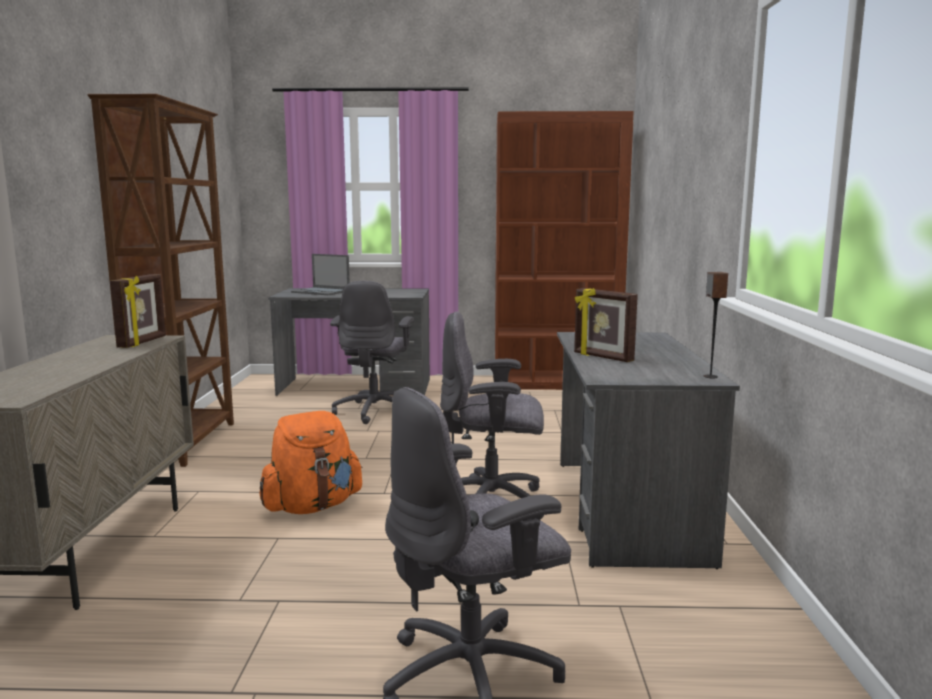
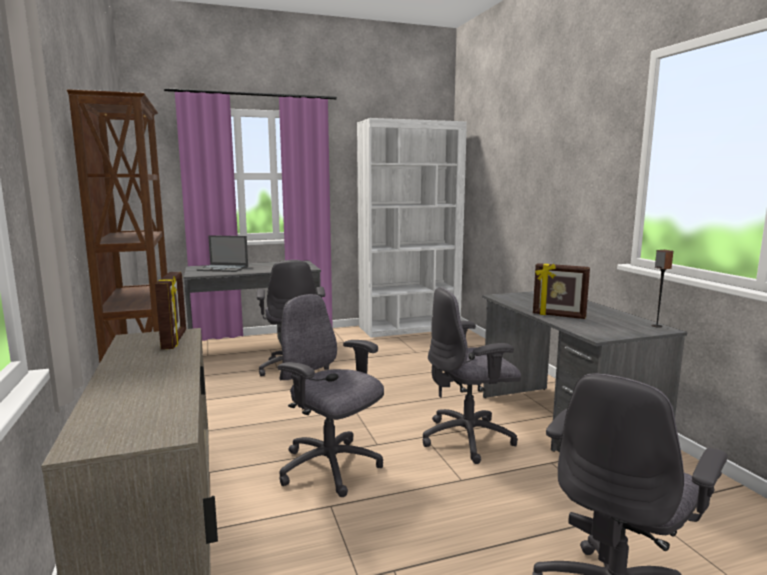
camera: 20 degrees left, 0 degrees up
(312, 506) = (330, 468): orange backpack -> grey office chair
(556, 383) = (409, 328): brown bookcase -> white bookcase

